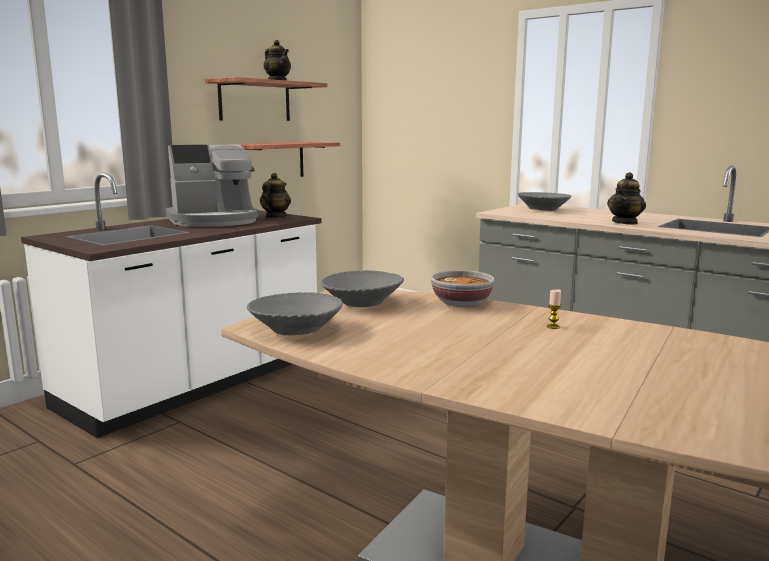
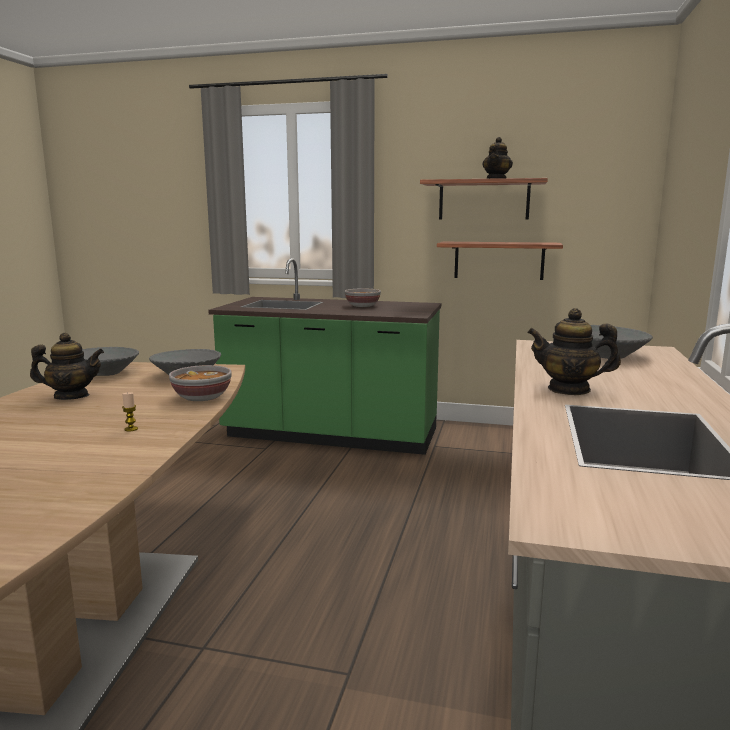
camera: 65 degrees right, 0 degrees up
(196, 383) = (331, 435): white counter -> green counter
(214, 221) = (363, 306): coffee machine -> bowl
(275, 217) = (408, 311): teapot -> teapot (71, 396)

